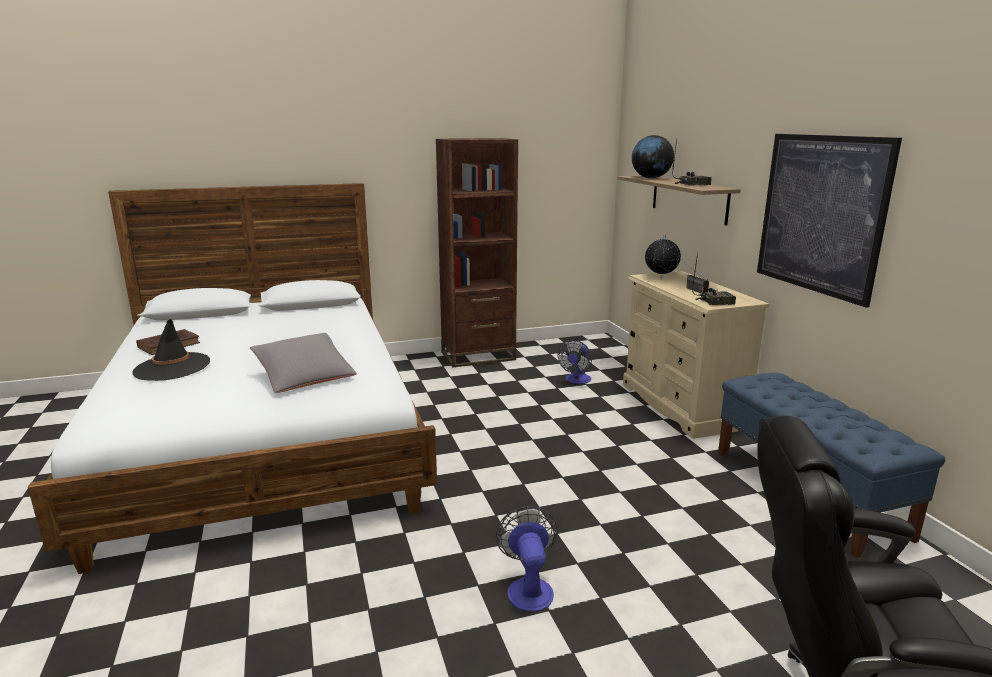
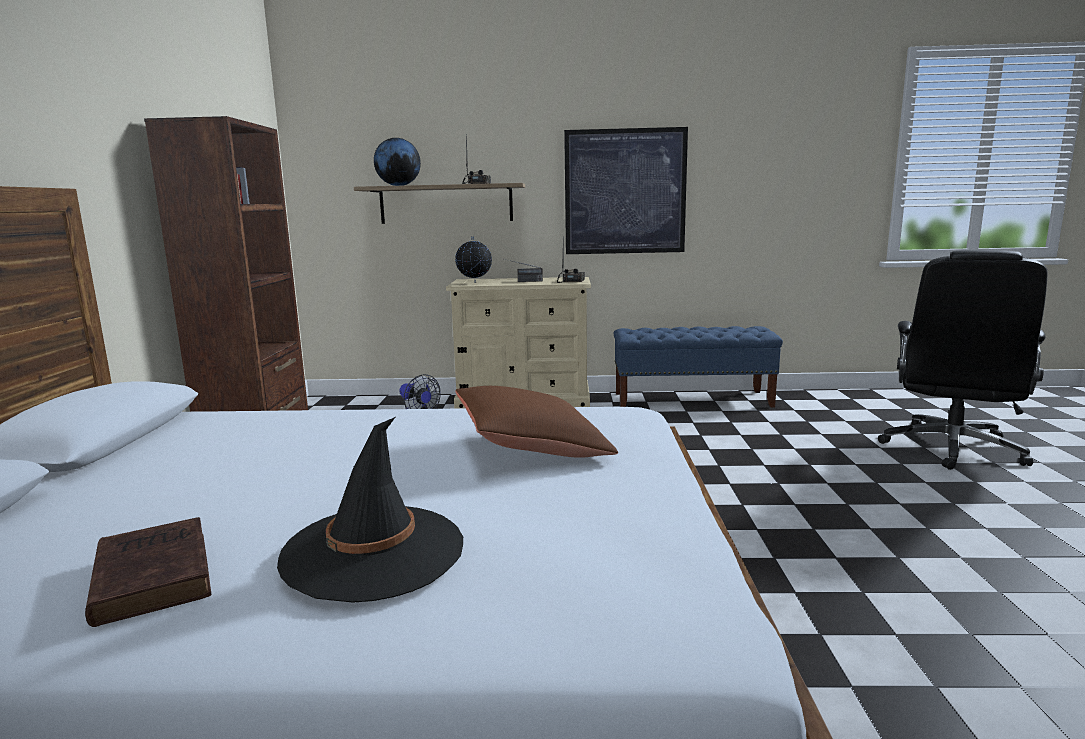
camera: 70 degrees left, 5 degrees down
(304, 376) = (532, 446): grey pillow -> brown pillow
(528, 588) = (816, 507): fan -> none

